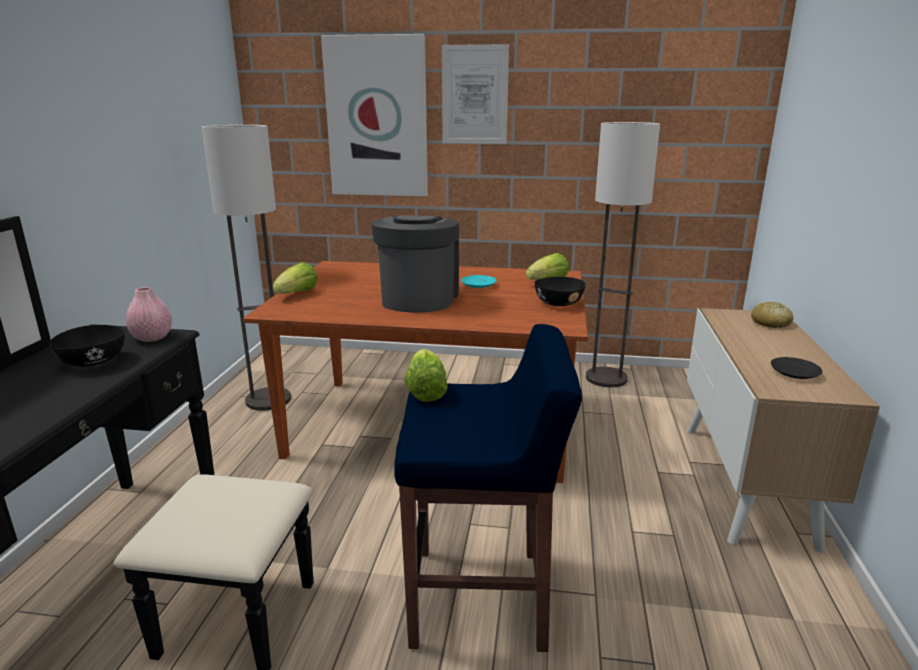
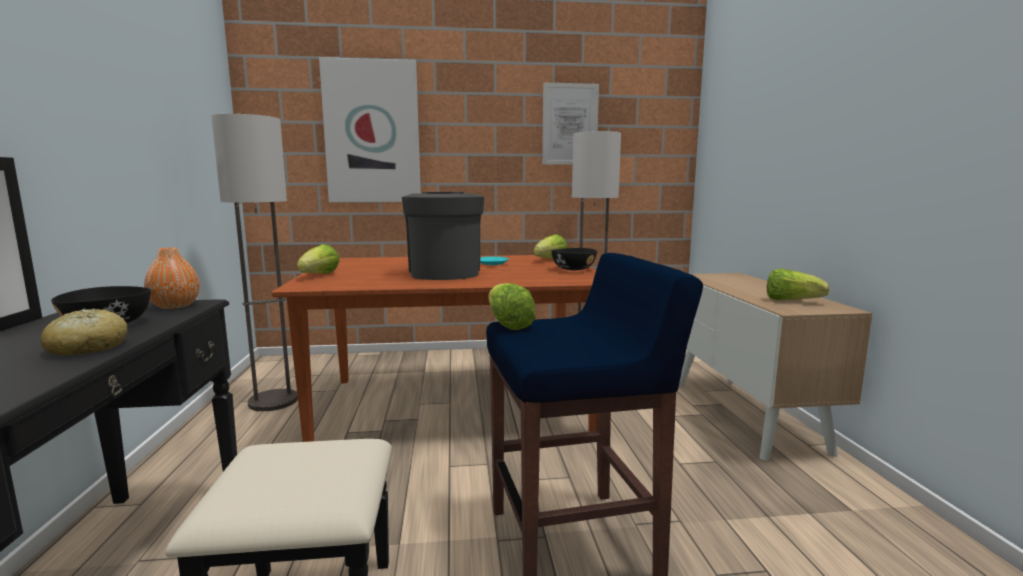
camera: 15 degrees left, 10 degrees down
(152, 338) = (175, 306): pink vase -> orange vase
(474, 95) = (461, 113): picture -> picture (570, 124)
(770, 323) = (739, 278): bread -> bread (87, 348)
(795, 373) = (791, 301): black plate -> lettuce

